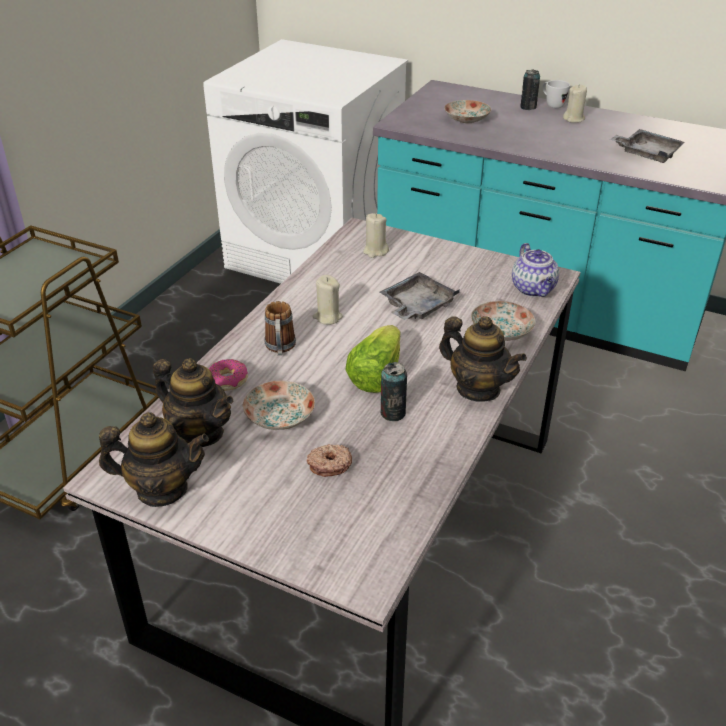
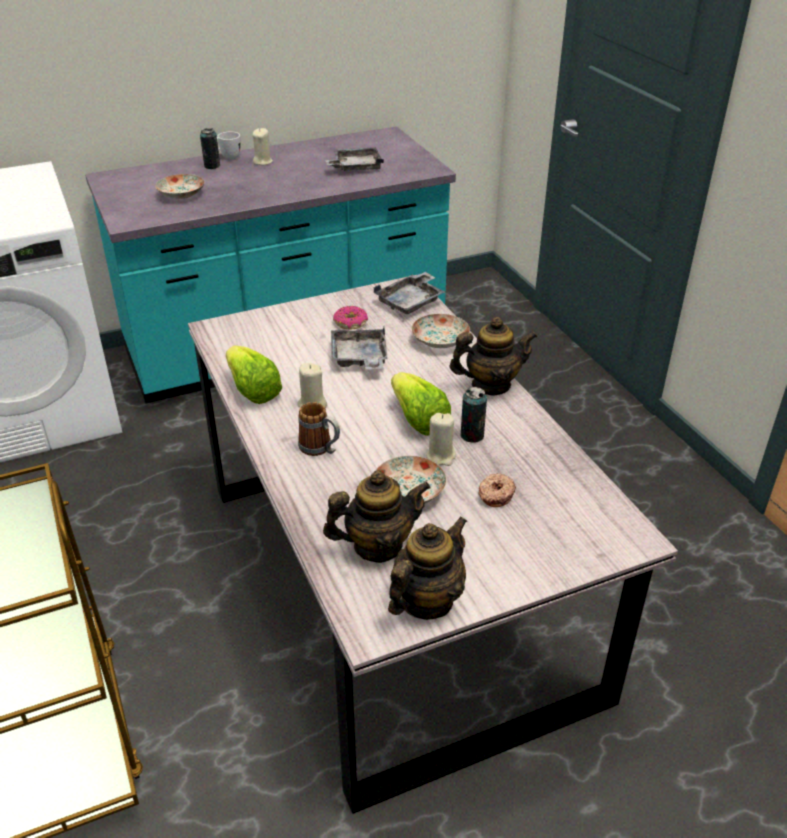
camera: 50 degrees left, 0 degrees up
(227, 381) = (326, 498): donut -> donut (350, 323)
(310, 284) = (252, 390): none -> lettuce
(375, 251) = (257, 338): beige candle -> beige candle (441, 456)
(534, 289) = (411, 302): teapot -> grey tray

